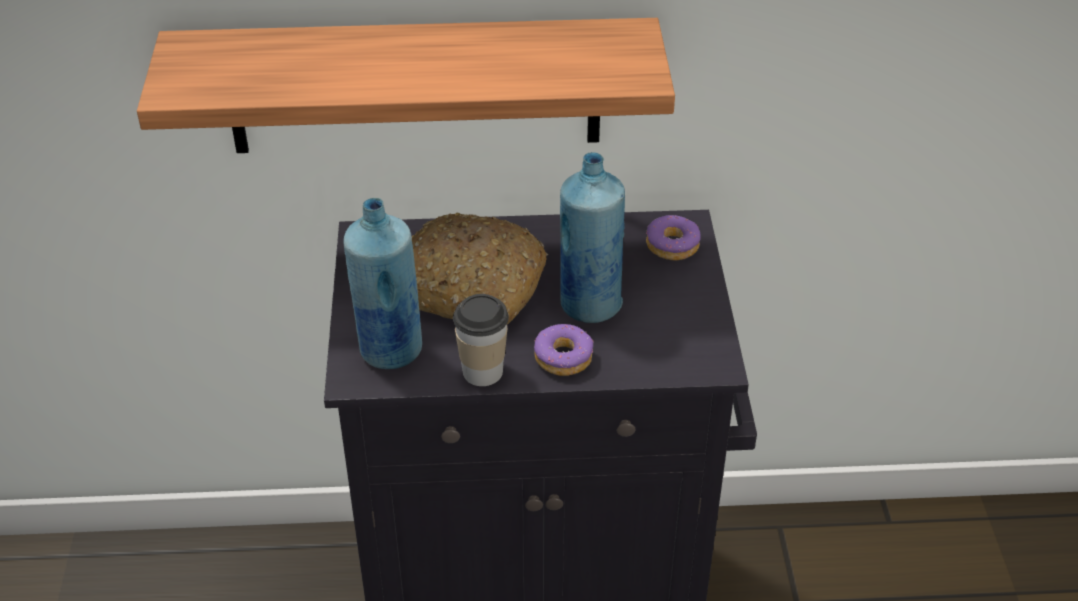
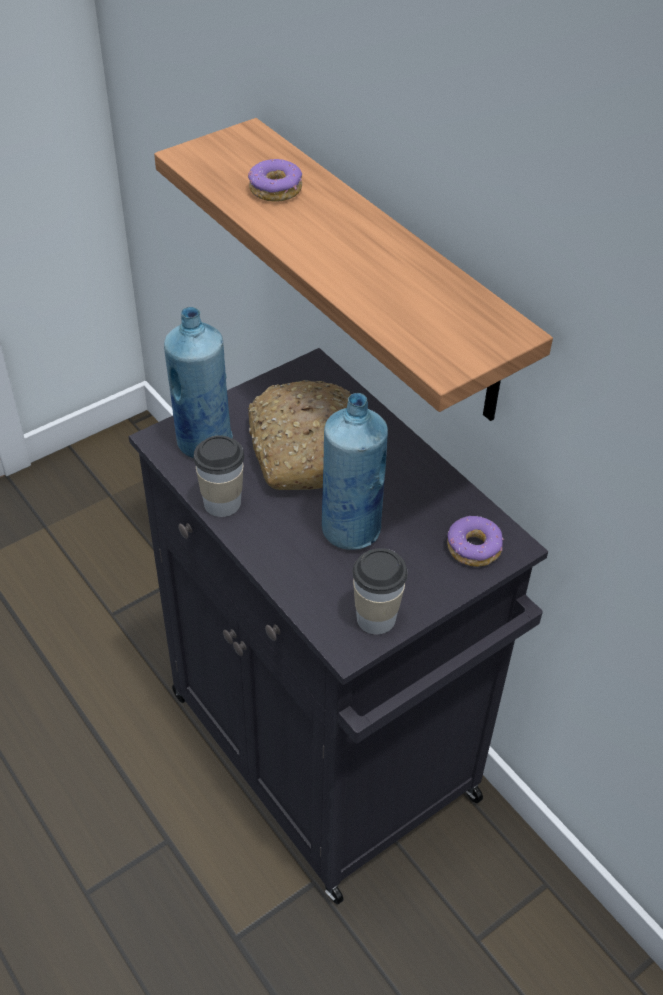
camera: 55 degrees right, 5 degrees up
(564, 358) = (275, 543): donut -> donut (276, 190)
(700, 335) = (376, 618): none -> cup

